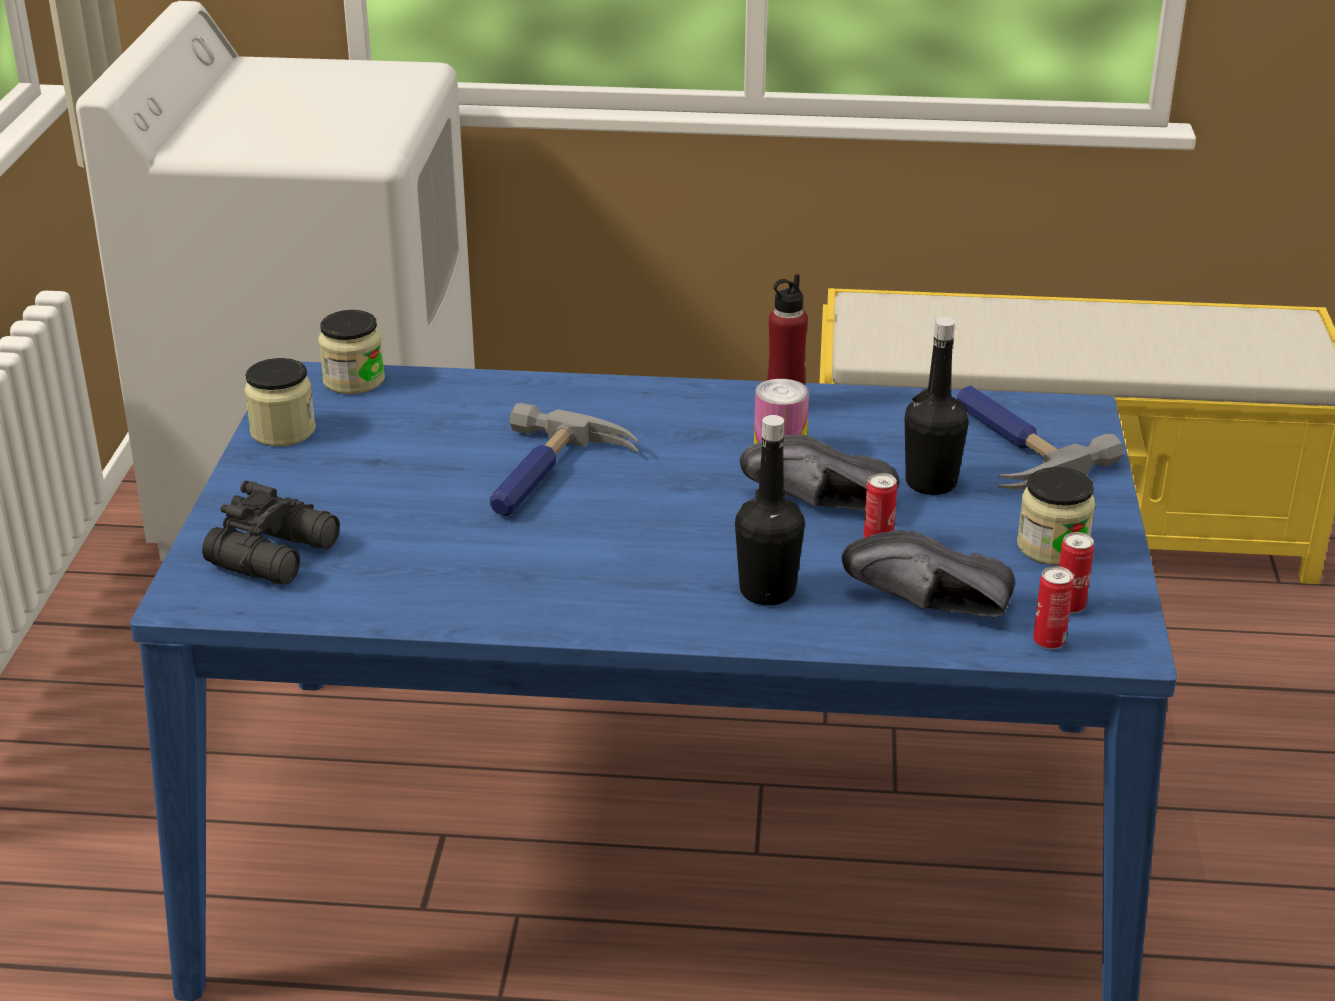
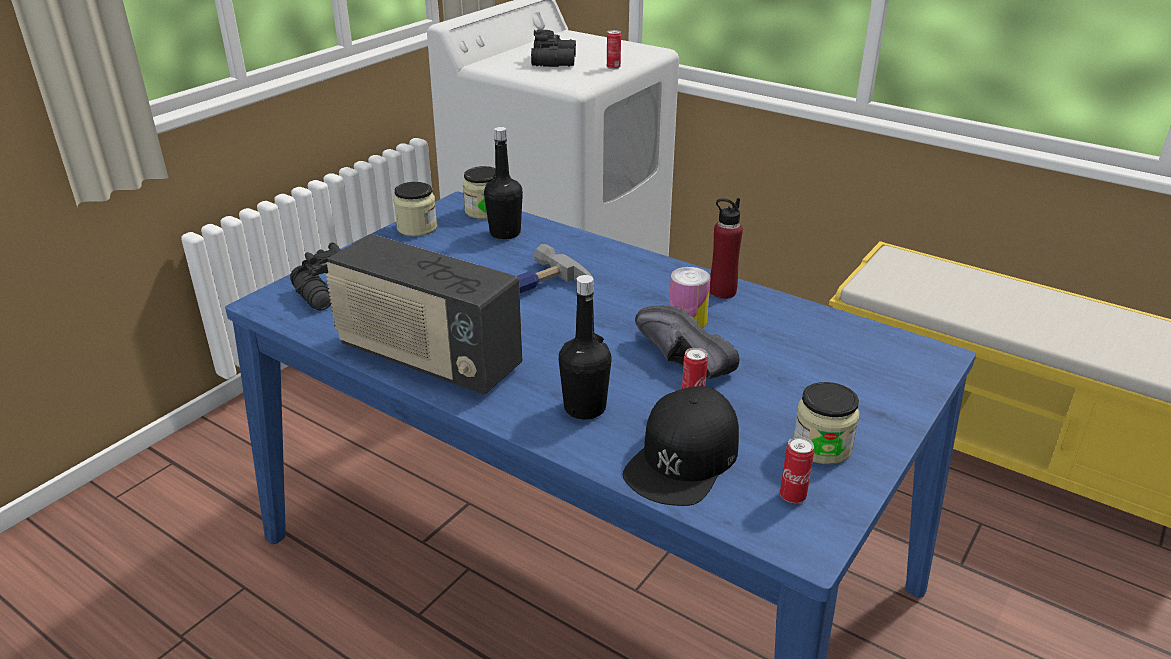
camera: 30 degrees right, 0 degrees up
(293, 117) = (555, 61): none -> black binoculars
(513, 598) = (428, 359): none -> radio
(928, 607) = (683, 458): black shoe -> black cap
(931, 483) = (773, 372): black bottle -> black bottle (505, 233)
(1010, 446) = (858, 364): hammer -> none
(1048, 642) = (749, 518): can -> can (613, 67)

